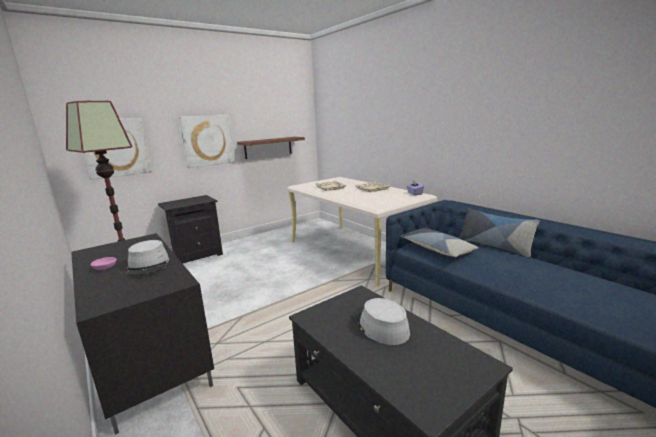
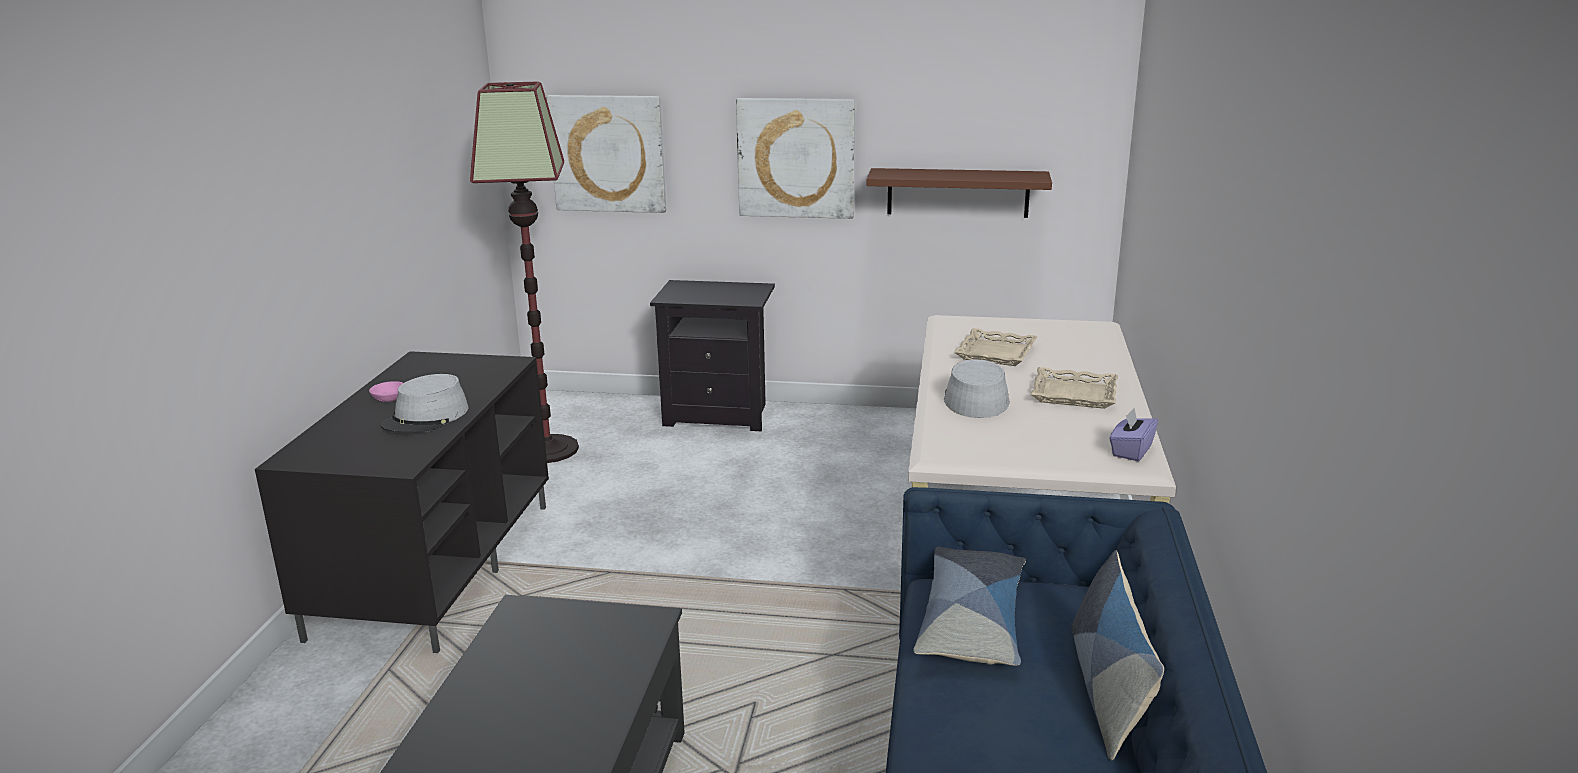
camera: 45 degrees right, 5 degrees up
(379, 326) = (562, 684): grey hat -> grey hat (975, 398)

